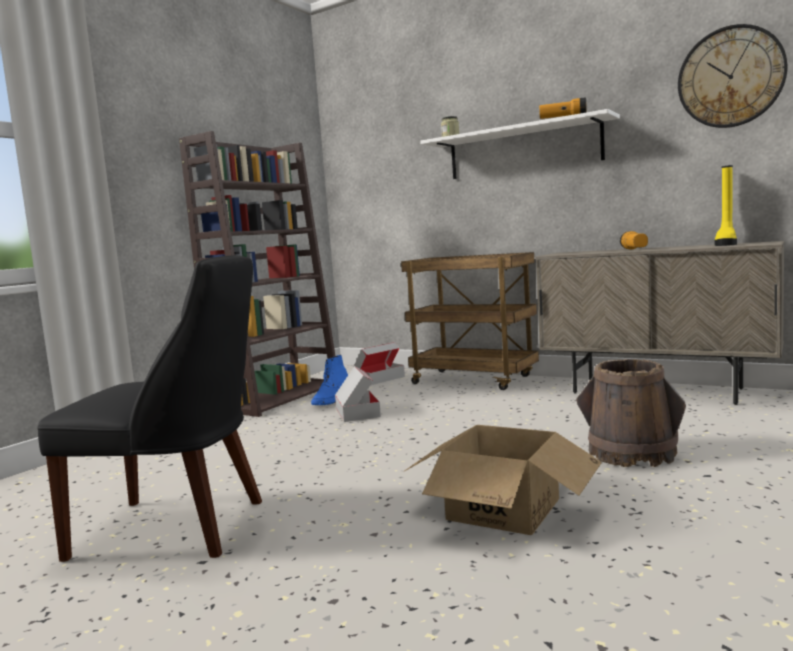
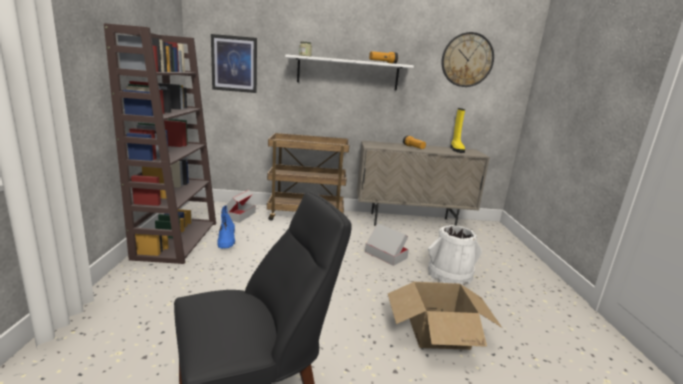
camera: 35 degrees left, 10 degrees up
(357, 412) = (260, 252): cardboard box -> cardboard box (385, 255)
(376, 171) = (234, 64): none -> picture
(631, 453) = (449, 274): brown bucket -> white bucket

